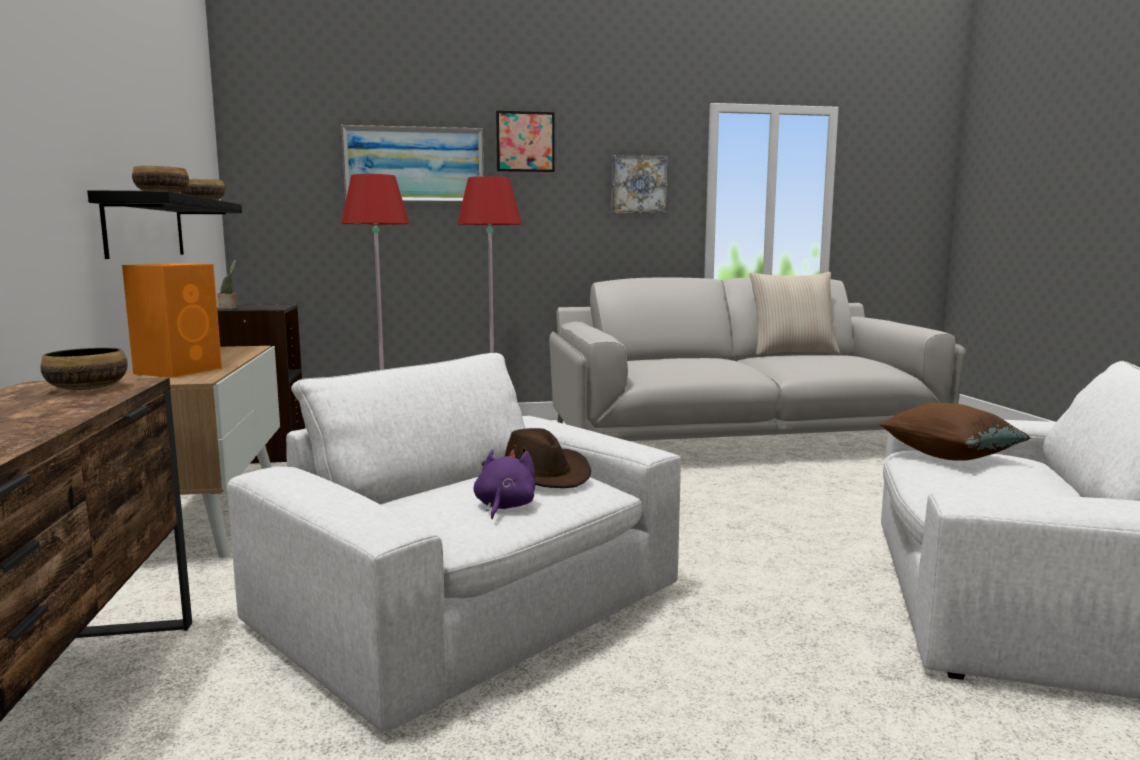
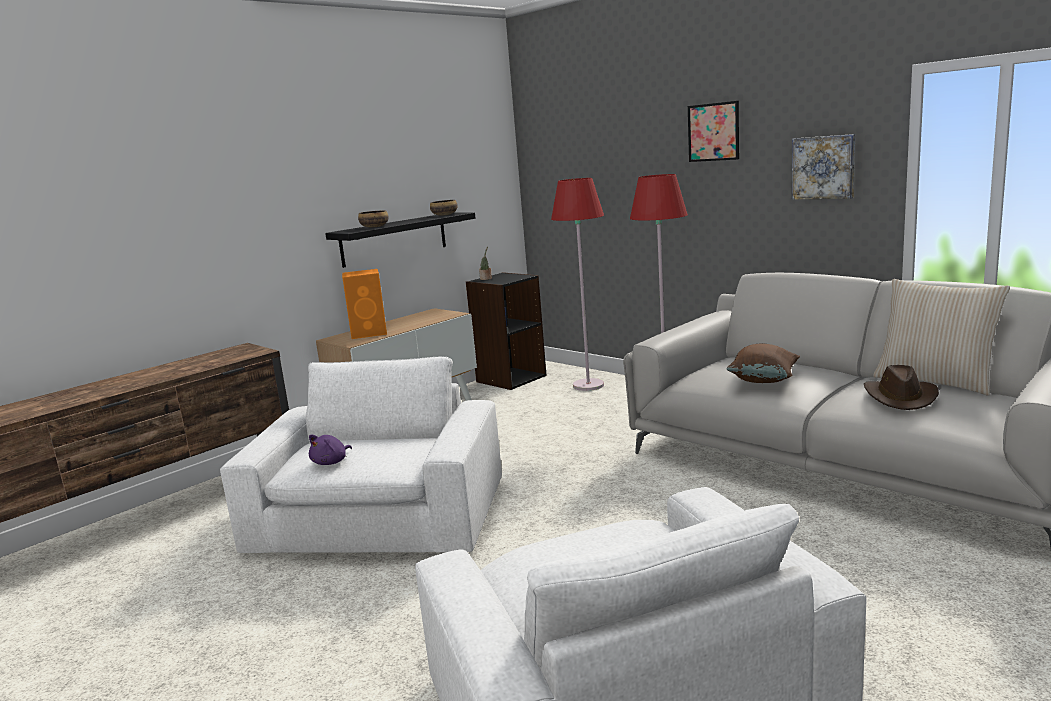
camera: 55 degrees right, 5 degrees up
(87, 388) = (239, 354): bowl -> none
(414, 165) = (629, 160): picture -> none
(504, 506) = (331, 462): purple plush toy -> purple plush toy turned 150 degrees clockwise
(538, 474) = (393, 448): brown hat -> brown hat (900, 397)
(949, 456) = (633, 539): brown pillow -> brown pillow (763, 380)

